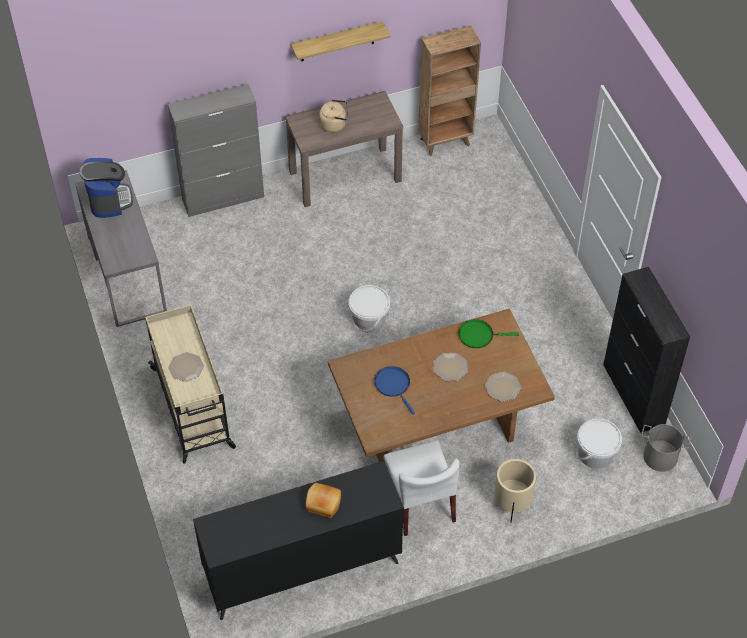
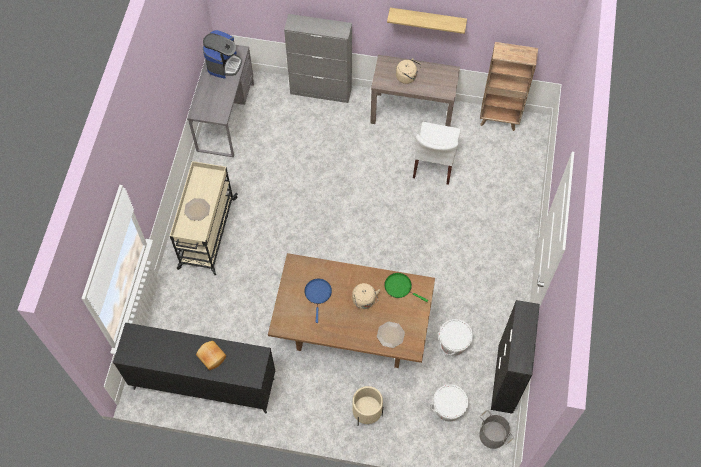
camera: 30 degrees right, 10 degrees up
(369, 320) = (359, 228): white bucket -> white bucket (453, 343)
(420, 503) = (307, 378): white chair -> white chair (434, 164)
(450, 367) = (364, 301): plate -> beige kettle

